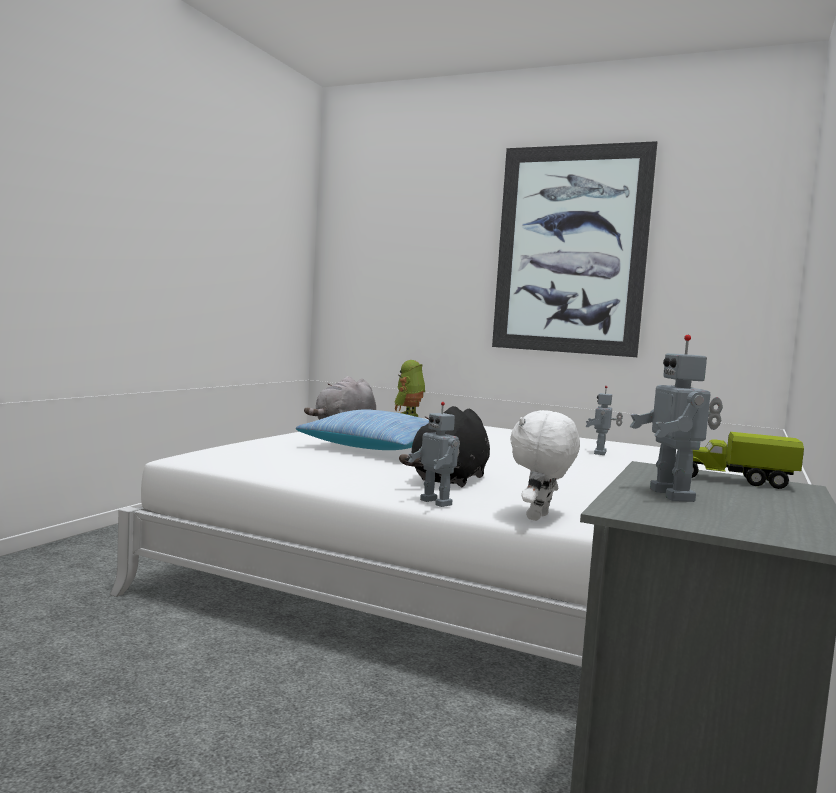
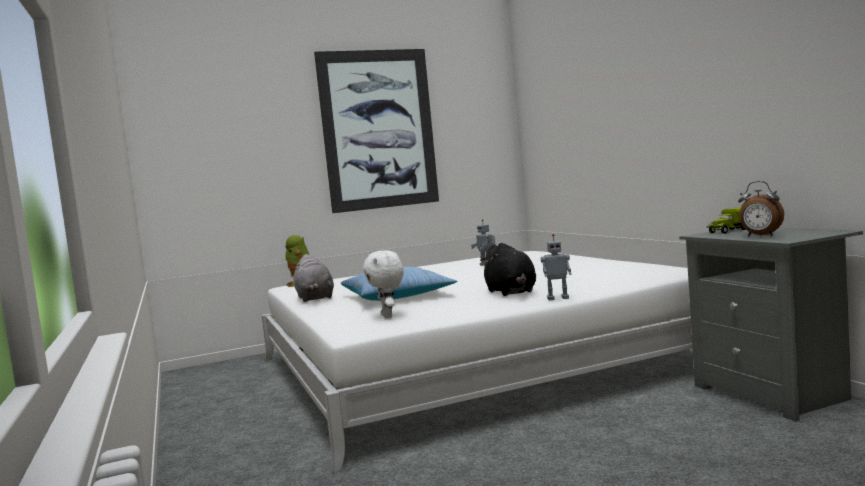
camera: 45 degrees left, 0 degrees up
(539, 518) = (613, 287): white plush toy -> white plush toy (388, 316)
(675, 495) = (760, 236): toy robot -> alarm clock

